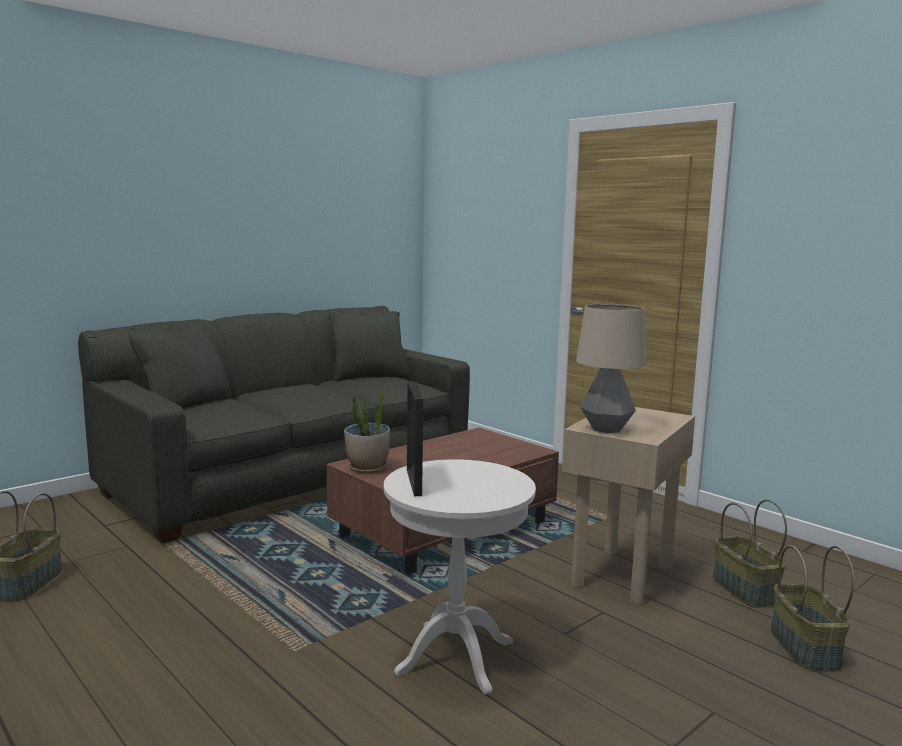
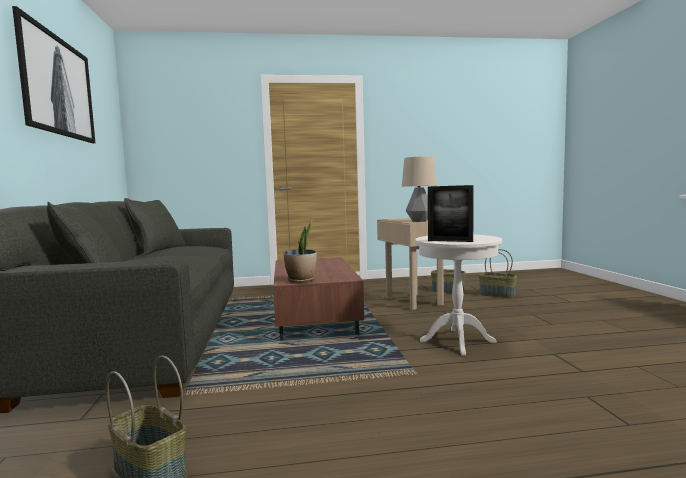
camera: 55 degrees left, 5 degrees down
(277, 183) = (57, 86): none -> picture

